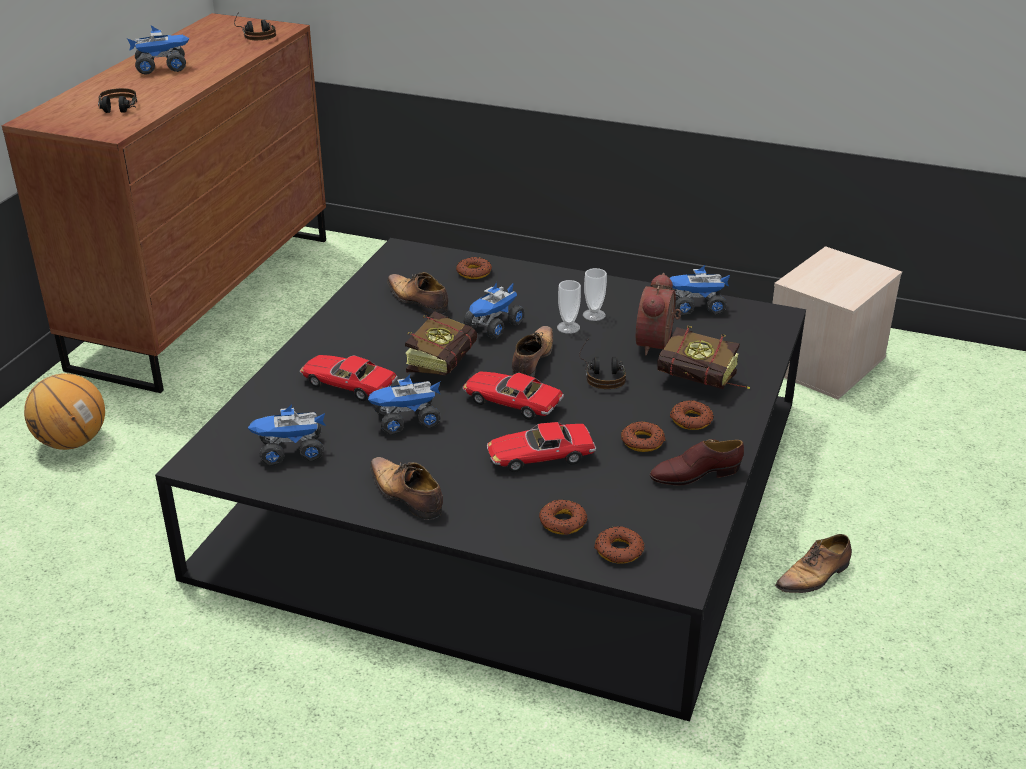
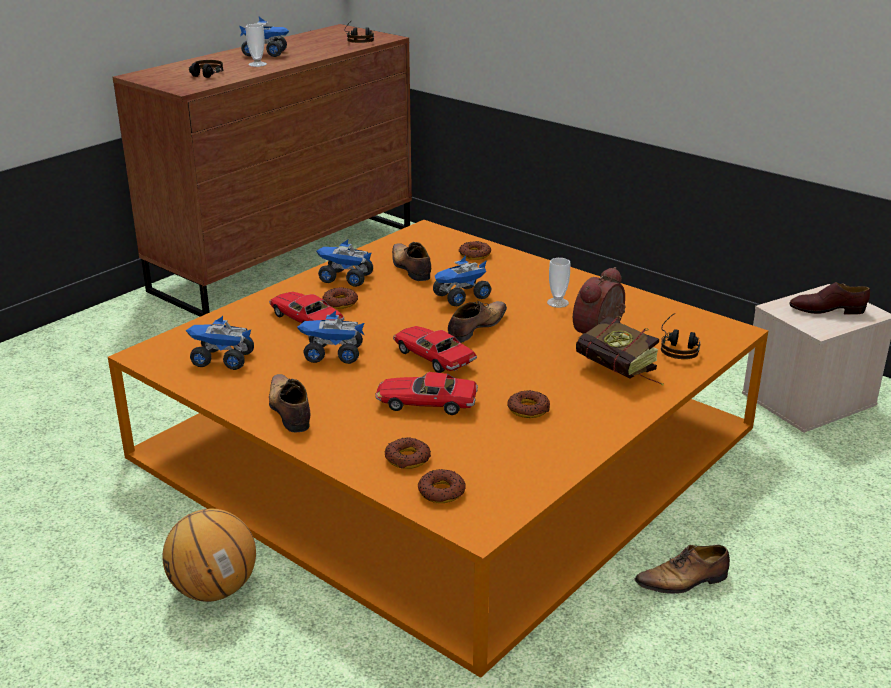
camera: 20 degrees right, 5 degrees down
(72, 442) = (118, 342): basketball -> basketball (213, 589)
(445, 361) = (399, 316): book -> none
(513, 486) = (445, 444): black coffee table -> orange coffee table
(568, 327) = (527, 308): cup -> cup (257, 64)
(602, 373) = (531, 349): headphones -> headphones (679, 346)
(691, 420) = (587, 401): donut -> donut (340, 303)
(695, 474) = (558, 445): brown shoe -> brown shoe (826, 310)
(696, 307) = (658, 311): toy truck -> toy truck (345, 279)

